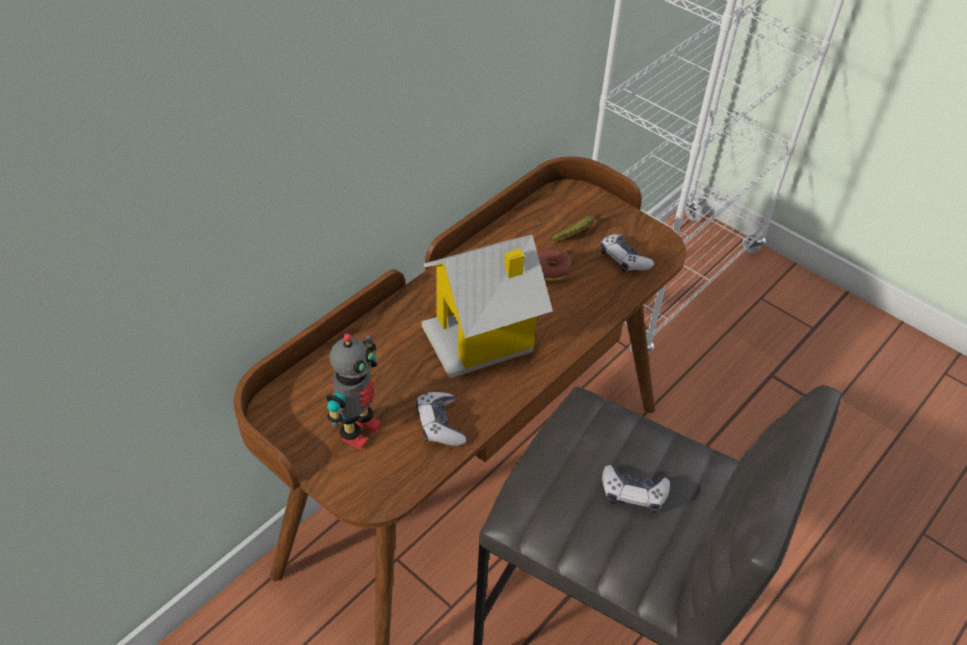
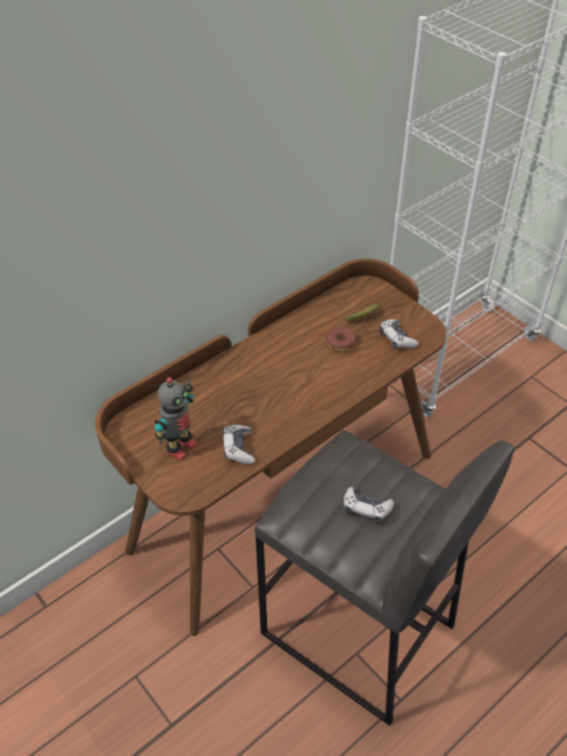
camera: 10 degrees right, 0 degrees up
(482, 338) = (280, 389): toy house -> none

